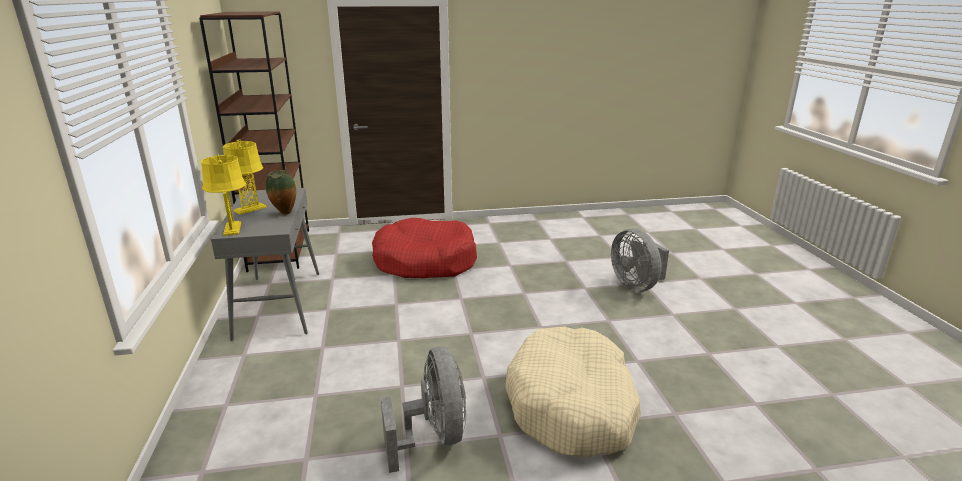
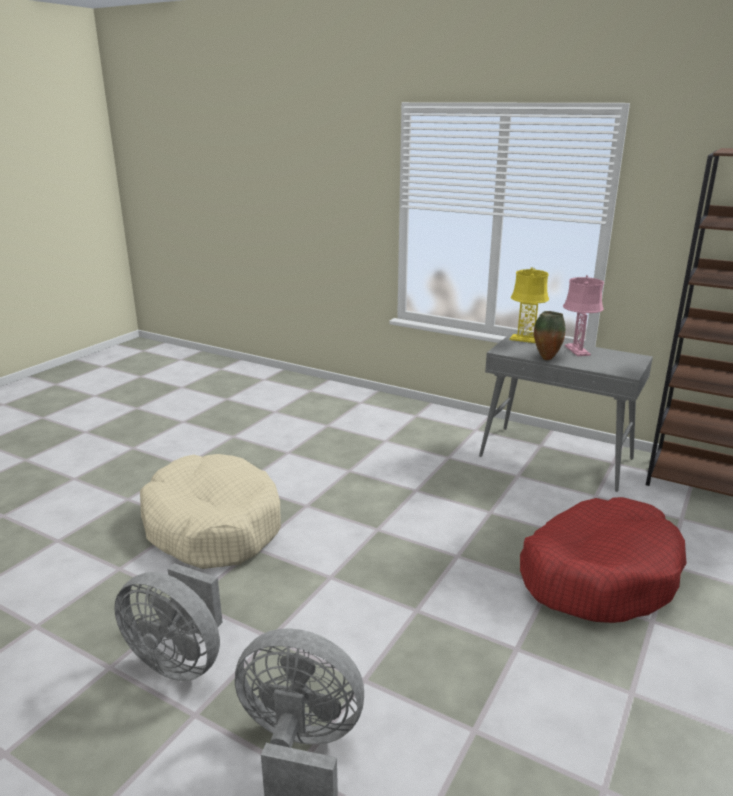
camera: 130 degrees right, 0 degrees up
(250, 209) = (577, 350): yellow table lamp -> pink table lamp
(433, 437) = (280, 463): grey fan -> grey fan (179, 660)

